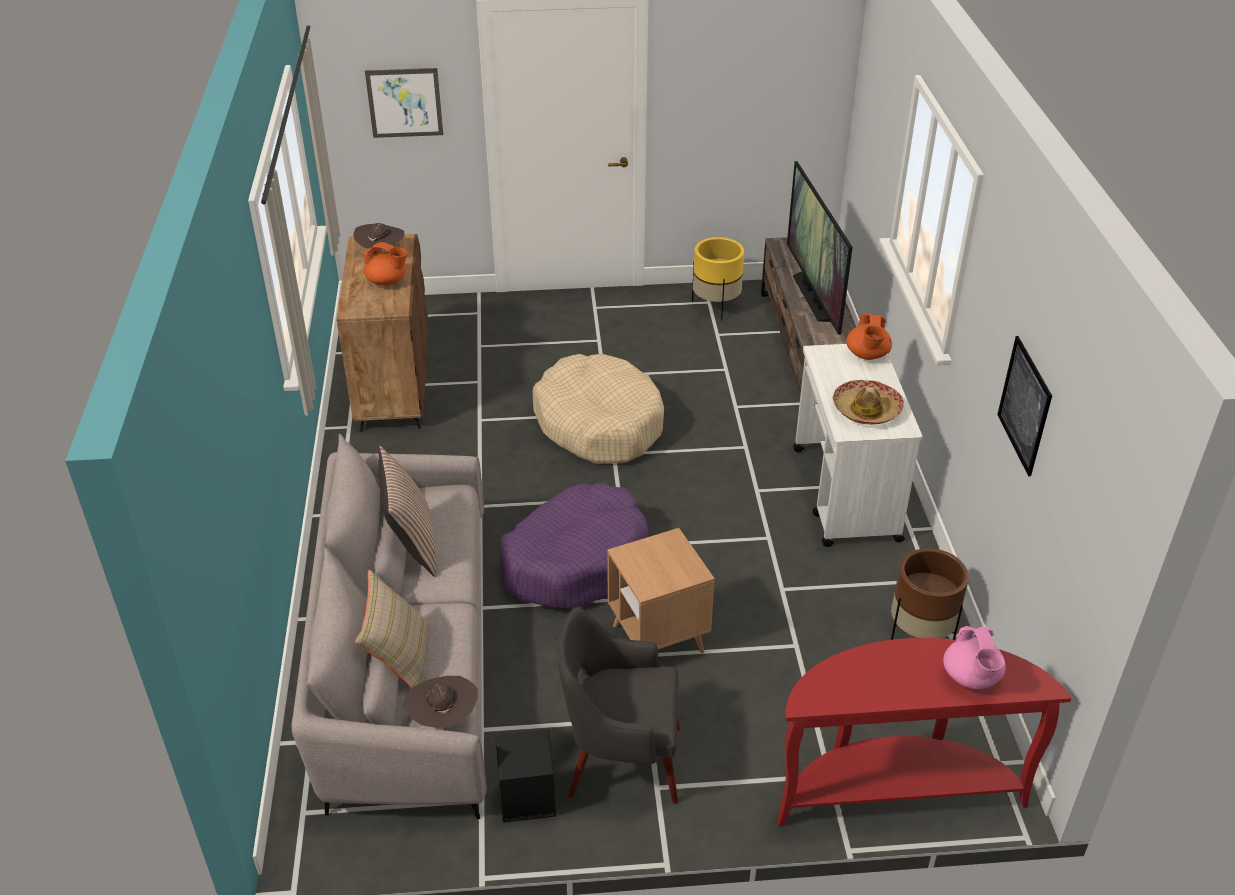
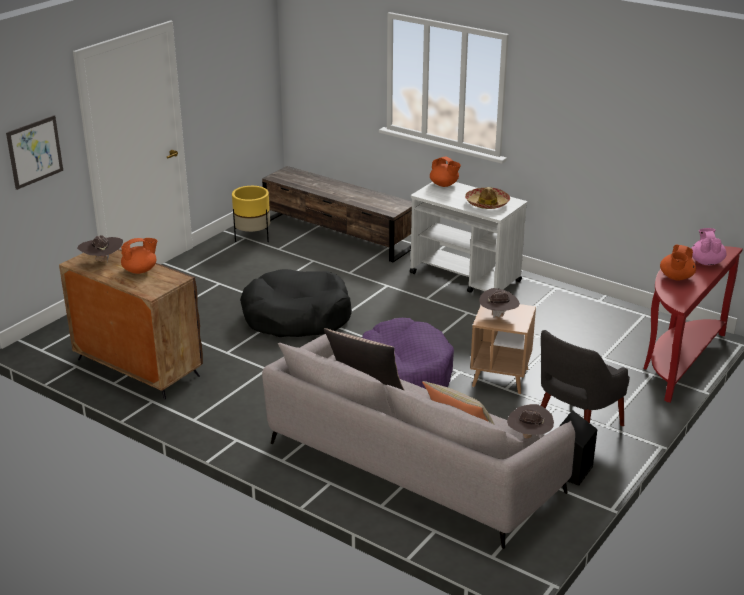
camera: 50 degrees left, 10 degrees down
(599, 423) = (296, 317): beige dog bed -> black dog bed
(653, 559) = (498, 315): none -> brown hat
(813, 297) = (338, 190): television -> none
(881, 666) = (676, 277): none -> orange teapot
(920, 634) = (589, 307): brown planter -> none
(971, 677) = (706, 262): pink teapot -> pink teapot turned 120 degrees counterclockwise
(1024, 405) = (617, 132): picture -> none

